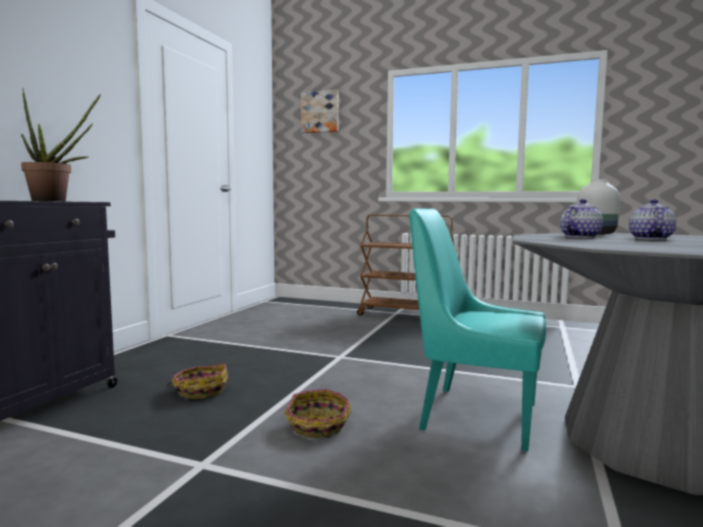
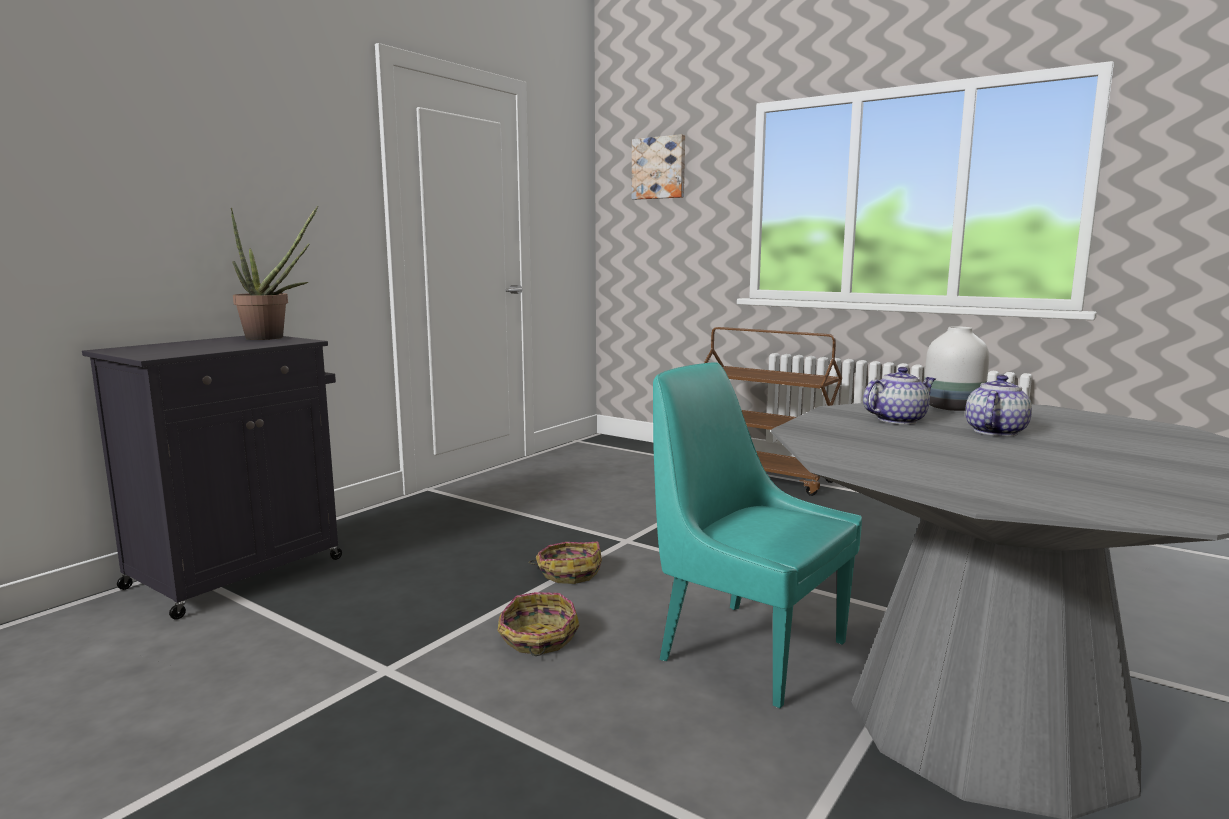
camera: 15 degrees right, 5 degrees up
(200, 390) = (429, 574): basket -> basket (569, 572)

